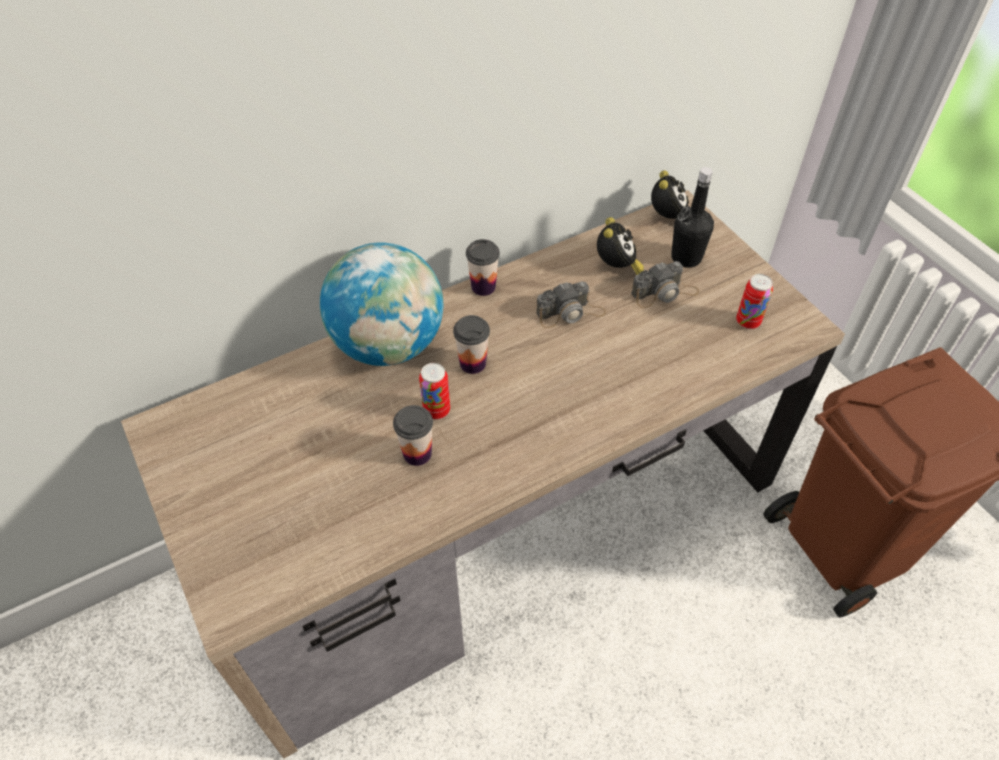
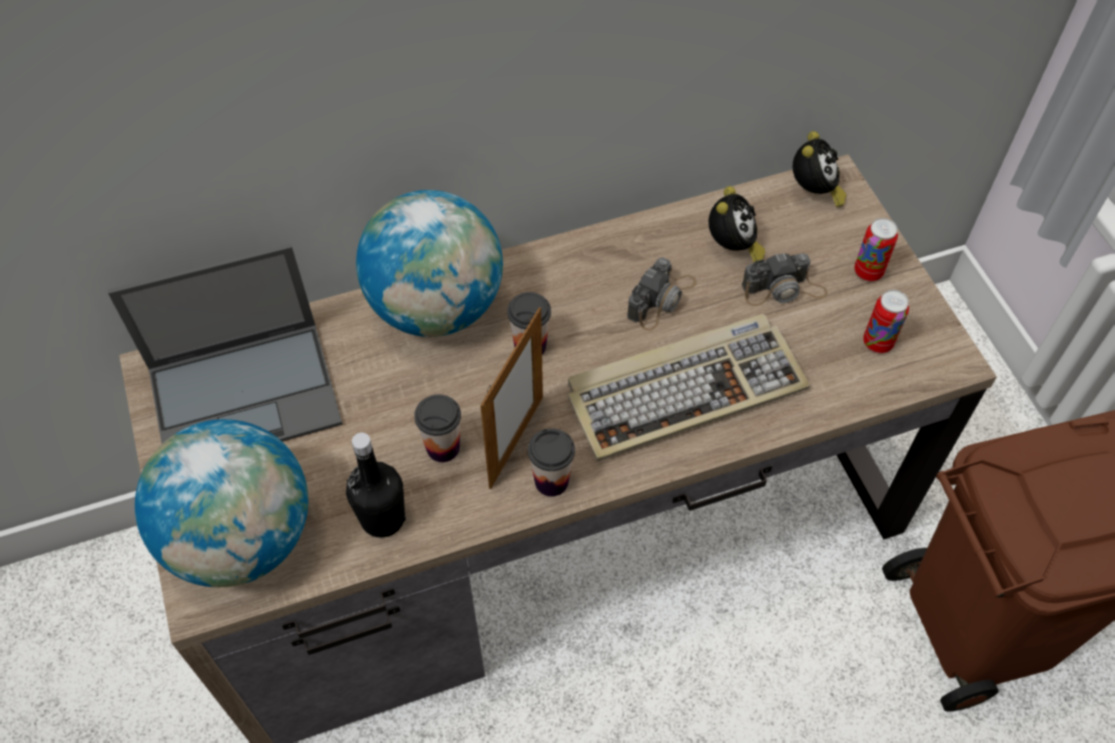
camera: 10 degrees right, 5 degrees up
(240, 436) = (247, 394): none -> laptop
(257, 555) = (242, 538): none -> globe
(436, 410) = (476, 398): can -> can (868, 272)
(478, 439) = (516, 441): none -> picture frame
(483, 287) = (563, 249): cup -> cup (551, 481)
(570, 313) = (661, 299): camera -> camera turned 45 degrees counterclockwise
(606, 378) = (685, 388): none -> keyboard
(686, 258) = (822, 246): black bottle -> black bottle (383, 518)

